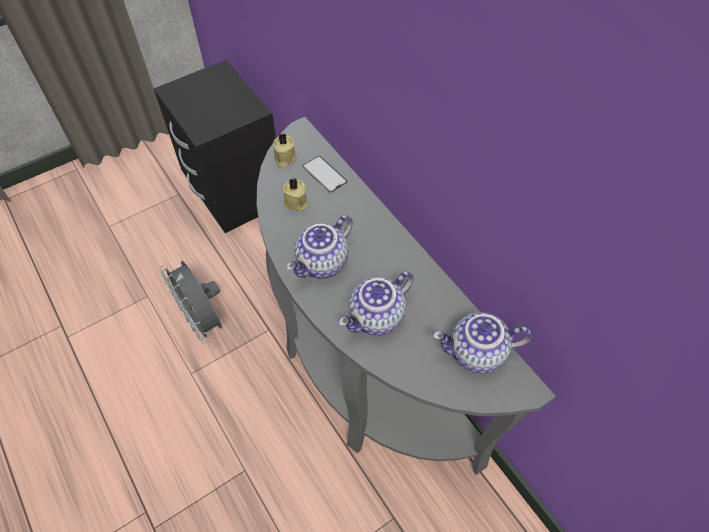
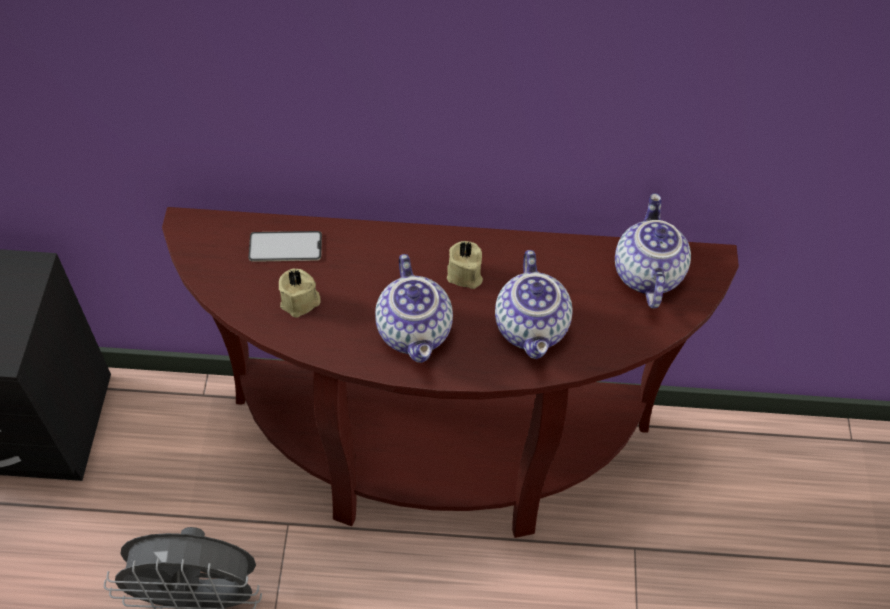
camera: 55 degrees left, 0 degrees up
(284, 158) = (216, 270): beige candle -> beige candle (464, 275)
(361, 371) = (437, 457): grey console table -> brown console table
(476, 354) = (645, 273): teapot -> teapot turned 150 degrees clockwise

